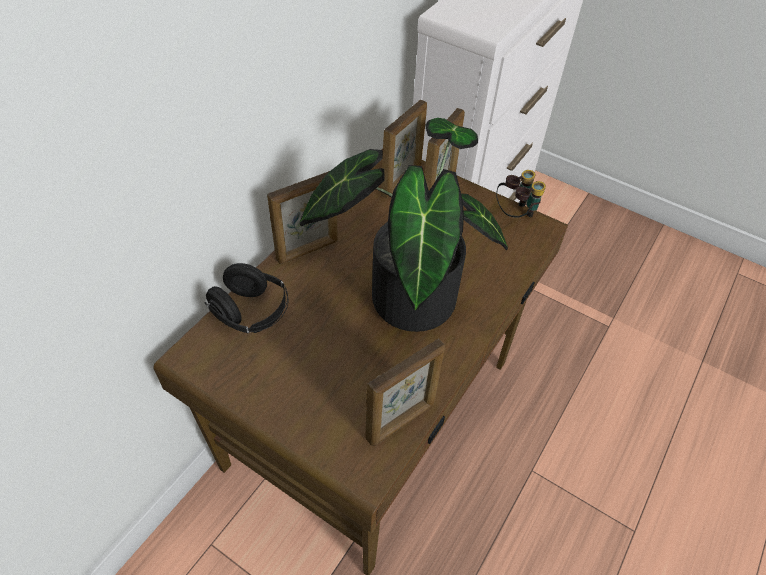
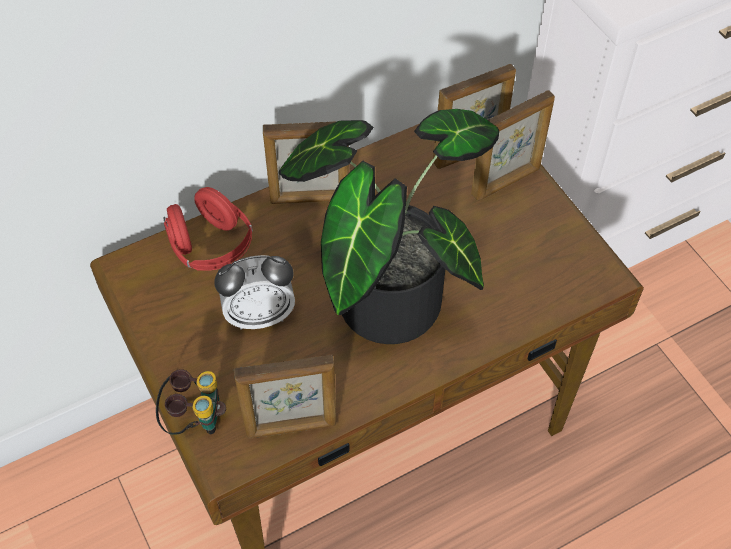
camera: 30 degrees right, 5 degrees up
(251, 313) = (211, 246): black headphones -> red headphones
(322, 348) = (259, 315): none -> alarm clock
(515, 213) = (582, 246): binoculars -> binoculars (195, 419)

